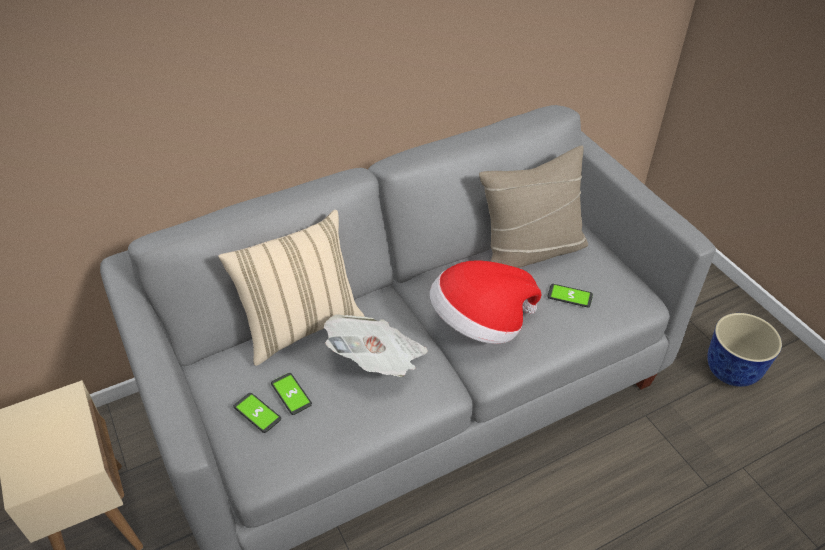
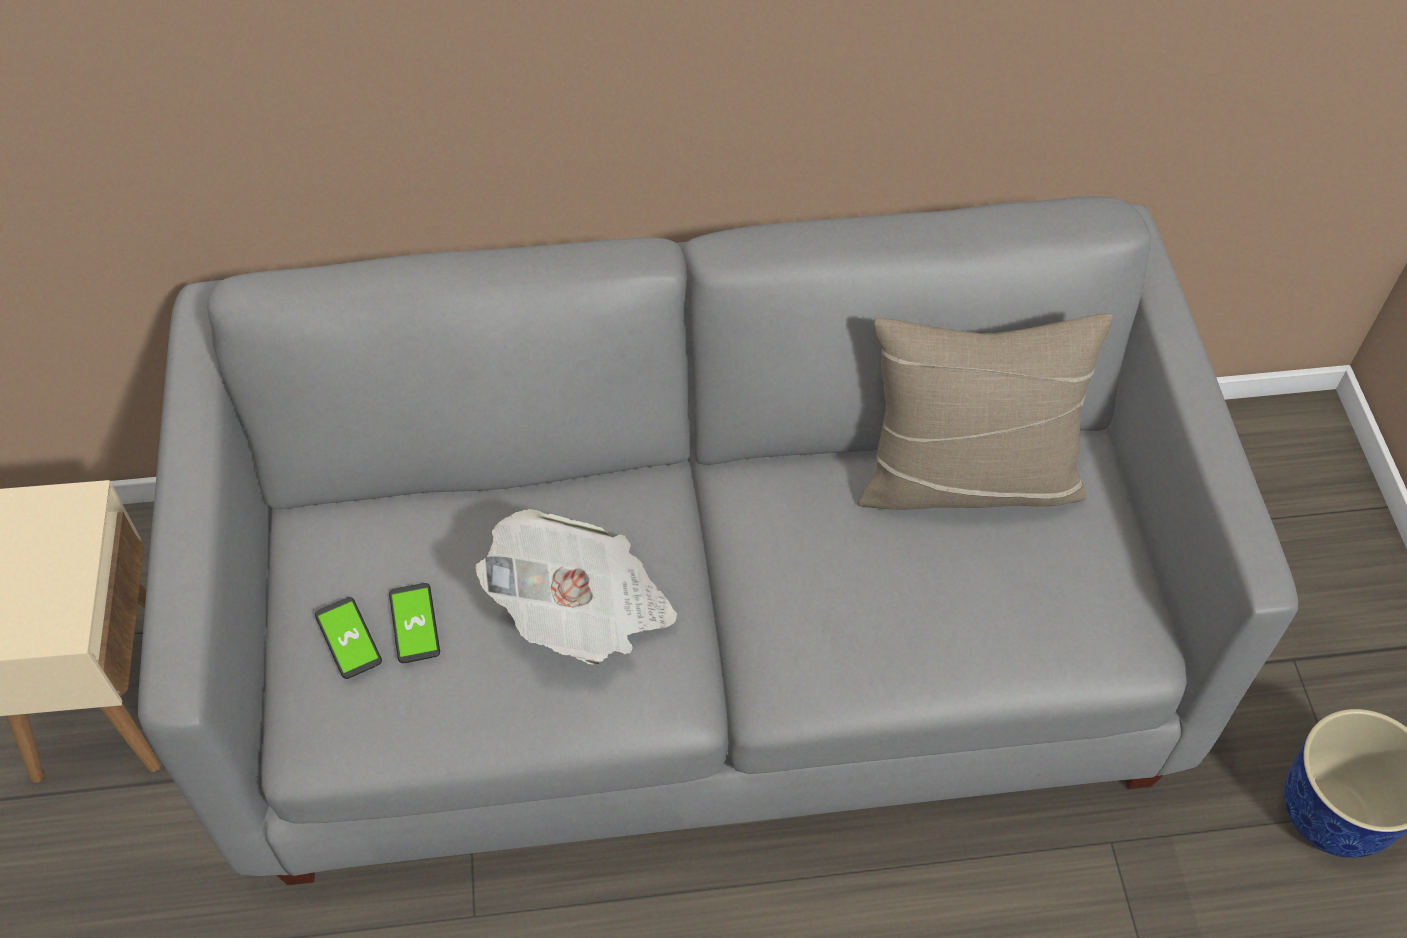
camera: 20 degrees right, 10 degrees up
(301, 326) = (485, 498): beige pillow -> none
(480, 323) = (797, 597): hat -> none
(569, 296) = (992, 596): phone -> none

